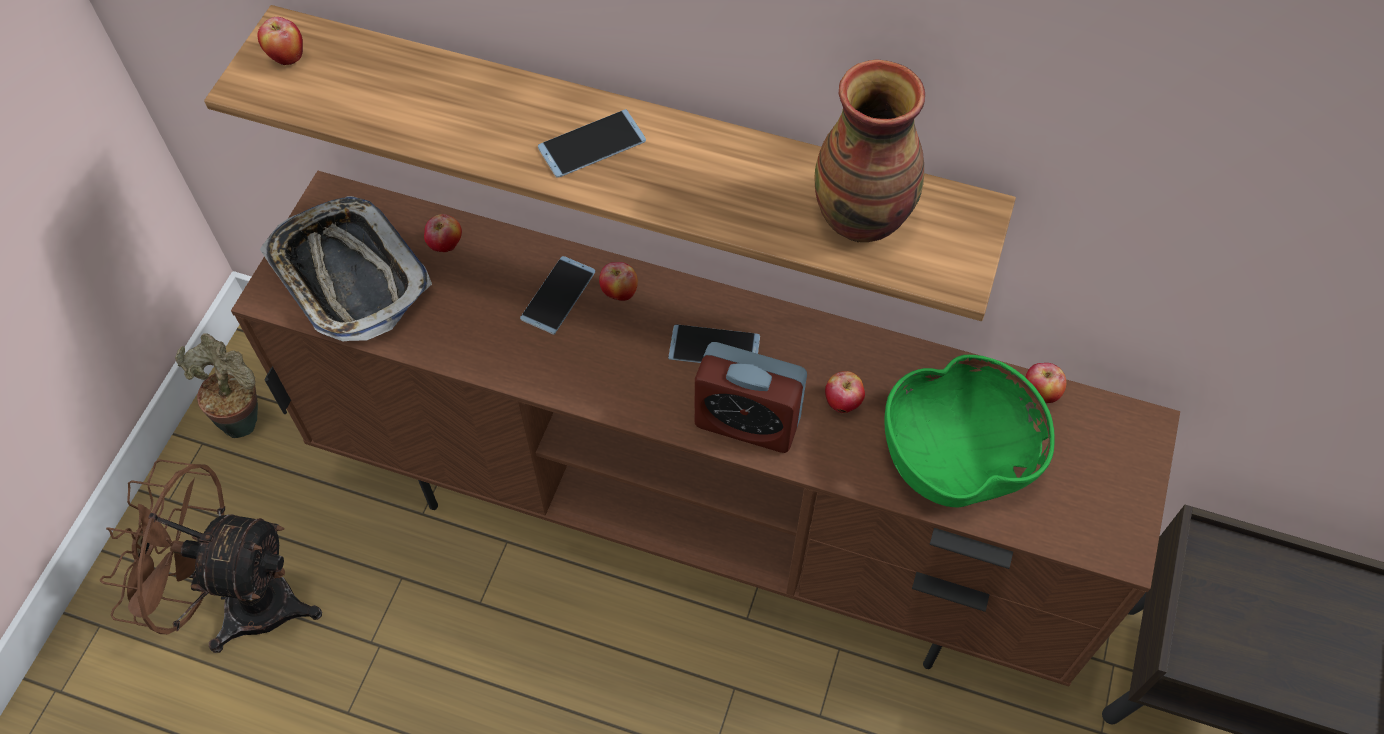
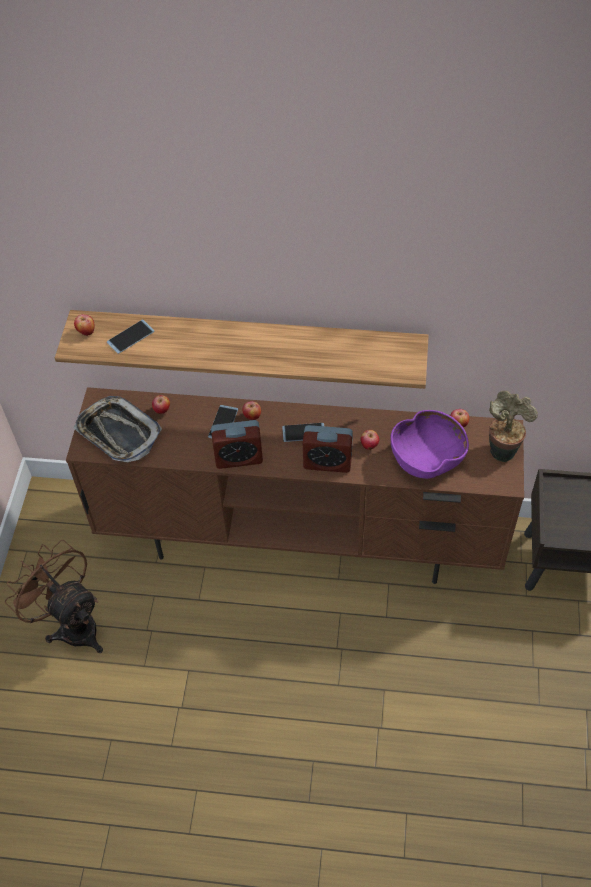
camera: 10 degrees left, 5 degrees down
(242, 602) = (72, 624): brown fan -> brown fan turned 45 degrees clockwise
(243, 417) = (45, 533): potted plant -> potted plant (503, 449)
(569, 375) = (238, 458): none -> alarm clock
(592, 144) = (238, 345): phone -> phone (130, 337)
(863, 217) = (365, 354): vase -> none
(956, 455) = (426, 458): green bowl -> purple bowl

